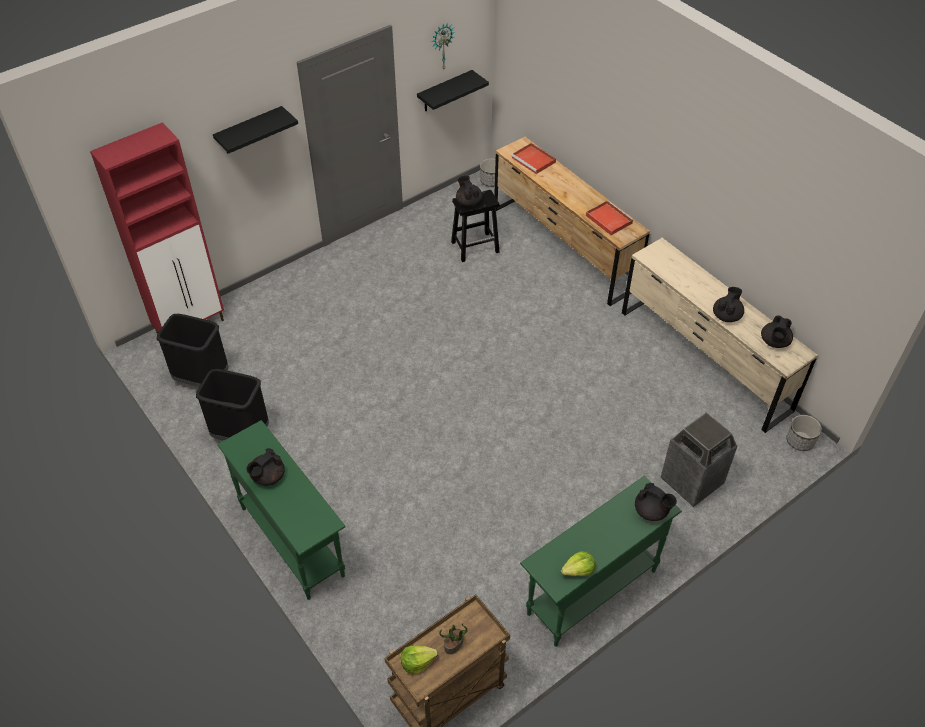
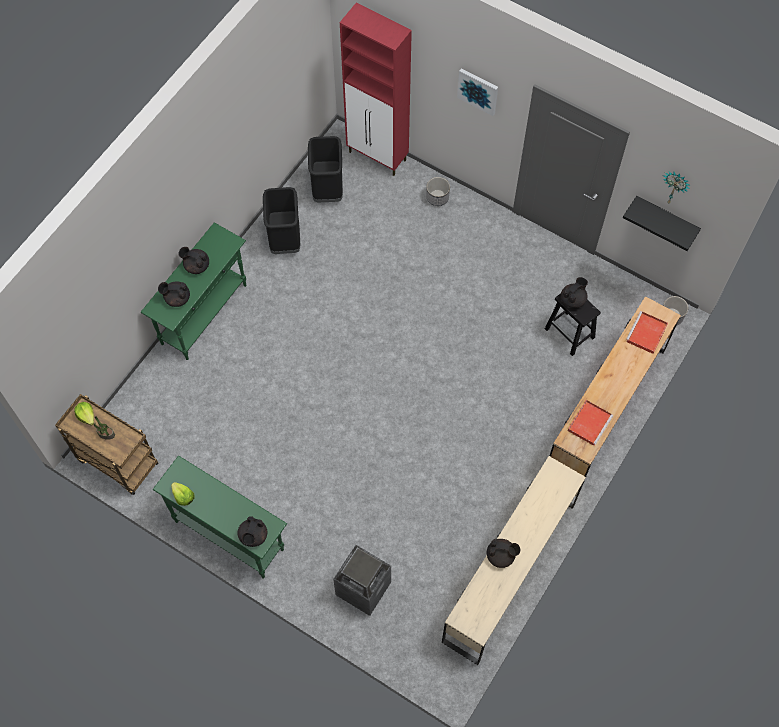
camera: 70 degrees right, 15 degrees up
(249, 131) = (478, 91): black shelf -> picture
(774, 342) = (483, 604): black teapot -> black teapot (177, 298)
(800, 441) = (443, 675): planter -> planter (437, 198)

